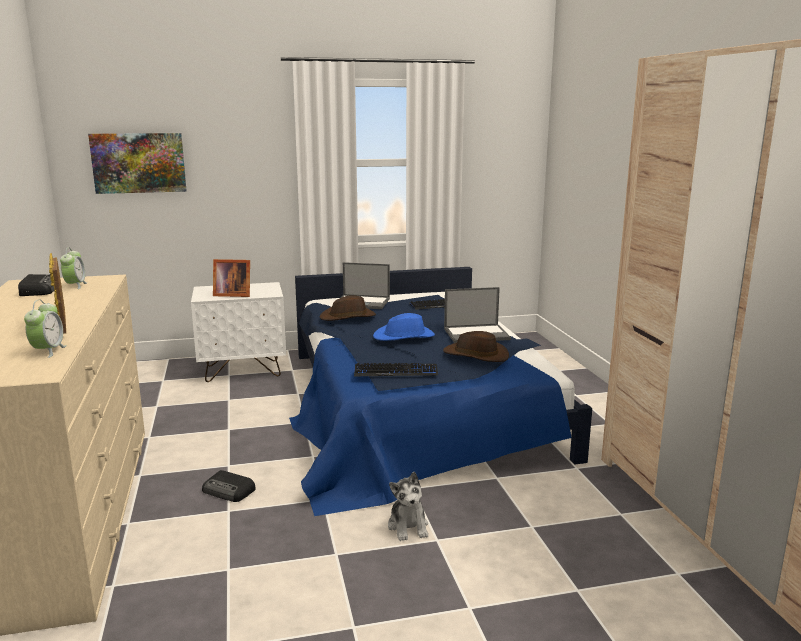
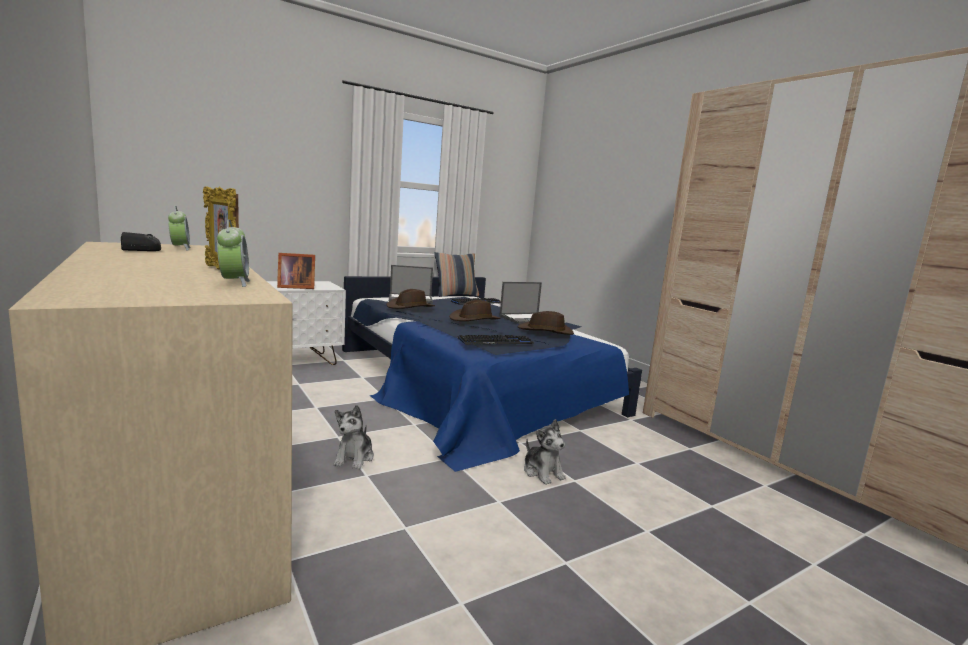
camera: 20 degrees left, 5 degrees down
(139, 163) = (196, 158): picture -> none
(229, 491) = (354, 458): radio -> plush toy
(404, 336) = (475, 319): blue hat -> brown hat
(432, 291) = (455, 295): none -> pillow

